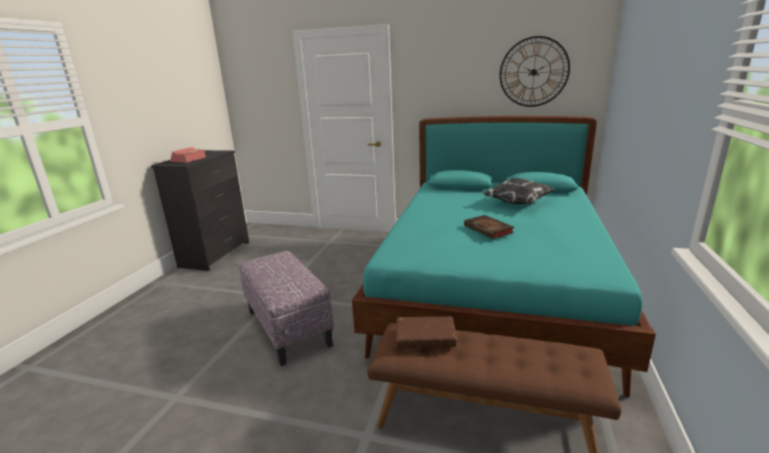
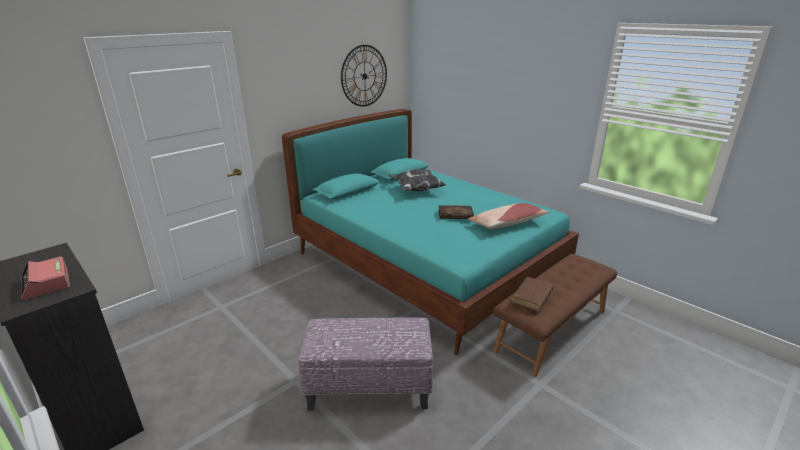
camera: 60 degrees left, 5 degrees up
(519, 258) = (507, 223): none -> pillow

